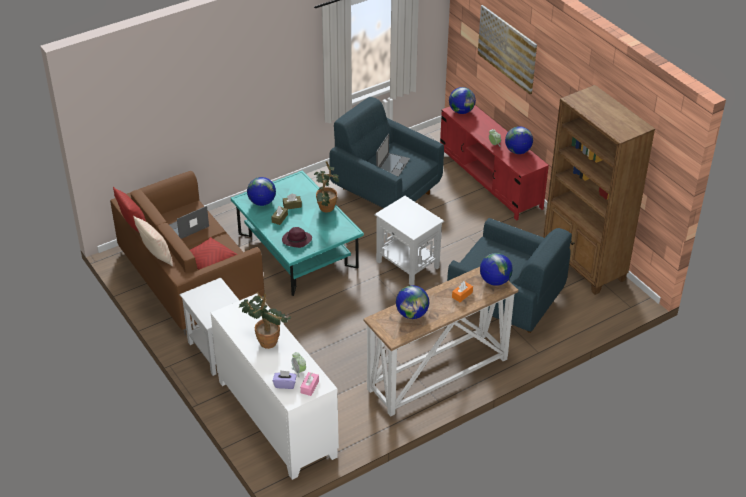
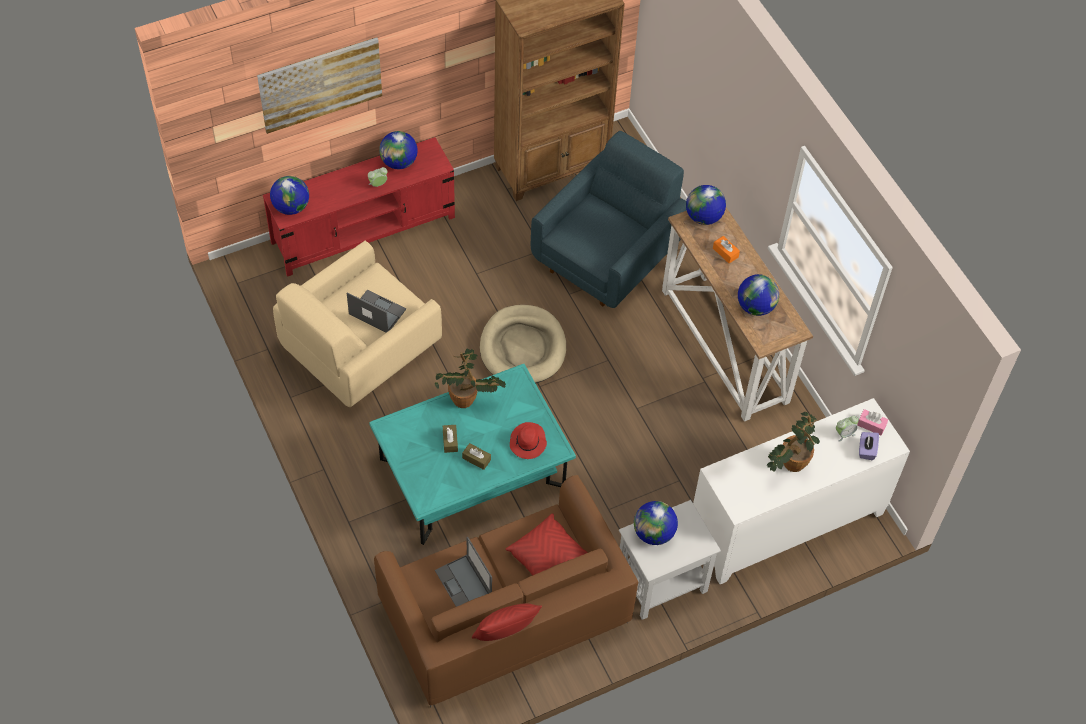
camera: 85 degrees left, 15 degrees up
(156, 256) = (574, 604): beige pillow -> none
(262, 202) = (435, 478): globe -> globe (654, 533)
(296, 240) = (528, 443): purple hat -> red hat
(385, 190) = (360, 352): blue armchair -> beige armchair
(408, 265) = (523, 348): white side table -> beige dog bed

